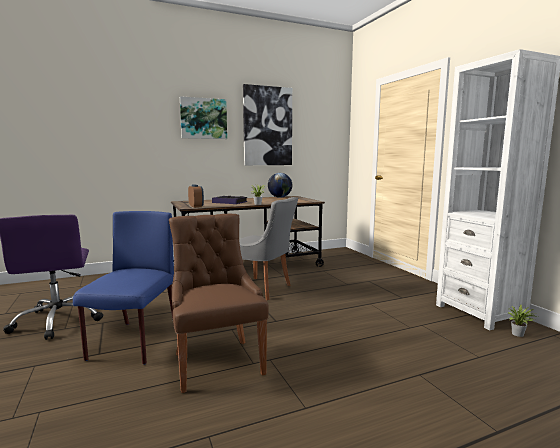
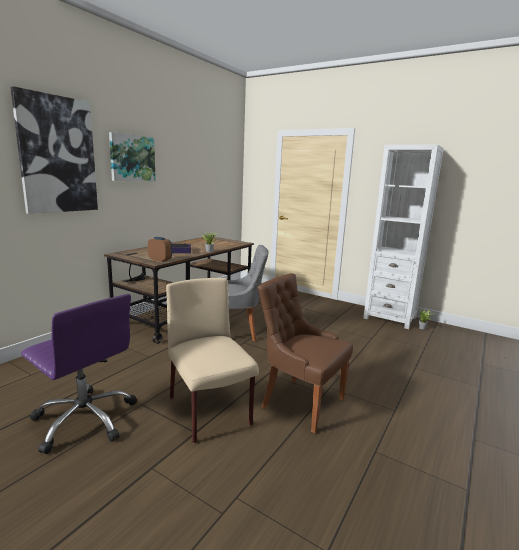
camera: 35 degrees left, 5 degrees up
(134, 343) = (210, 412): blue chair -> beige chair
(267, 126) = (186, 167): picture -> picture (57, 155)
(280, 197) = (201, 239): globe -> none

